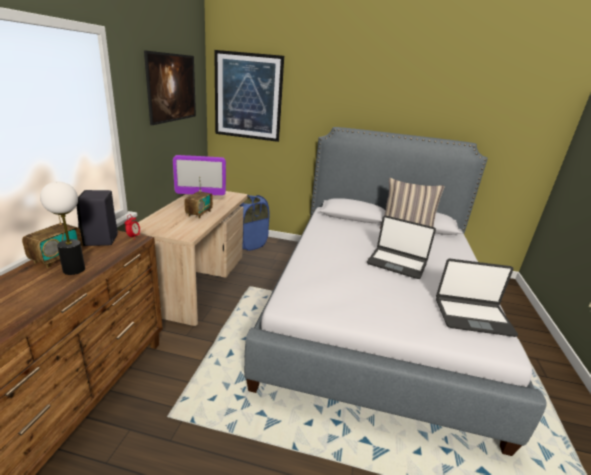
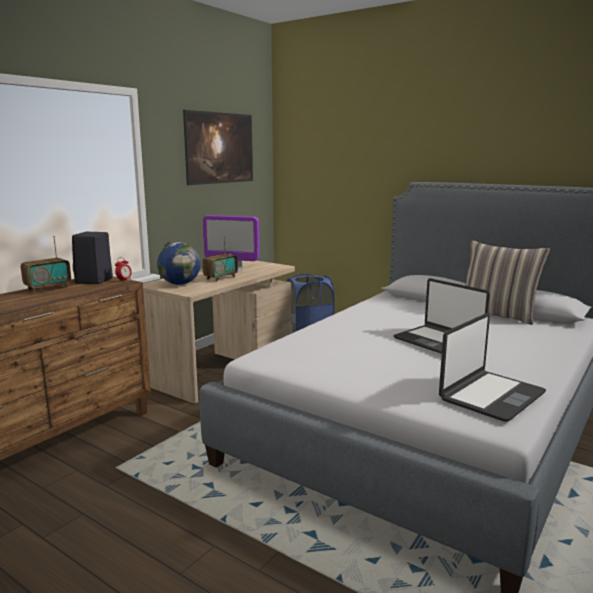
camera: 25 degrees right, 10 degrees down
(74, 269) = (53, 295): table lamp -> none
(169, 225) = (180, 284): none -> globe
(248, 97) = (315, 156): picture -> none
(472, 316) = (491, 396): laptop -> laptop turned 75 degrees counterclockwise

